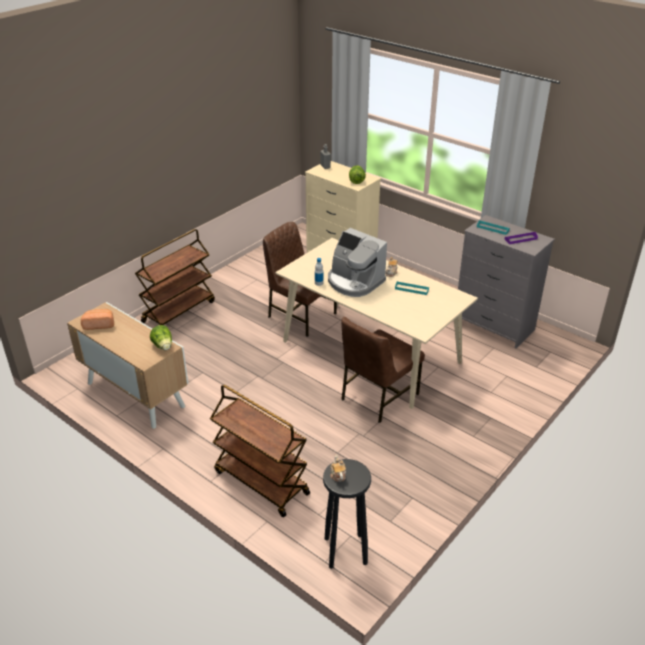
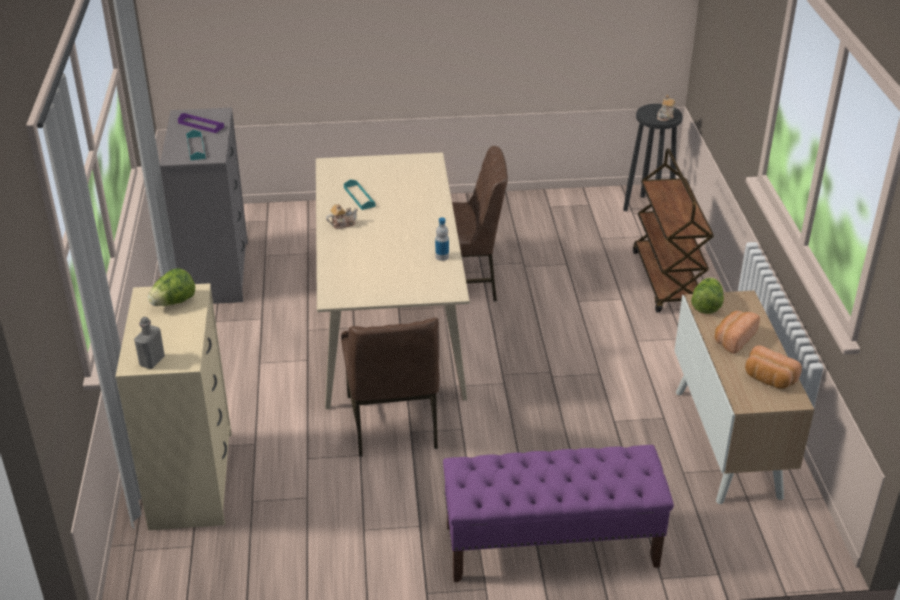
camera: 135 degrees left, 0 degrees up
(133, 335) = (733, 339): none -> bread
(179, 311) = (550, 546): brown cart -> purple bench
(354, 282) = (401, 236): coffee machine -> none

